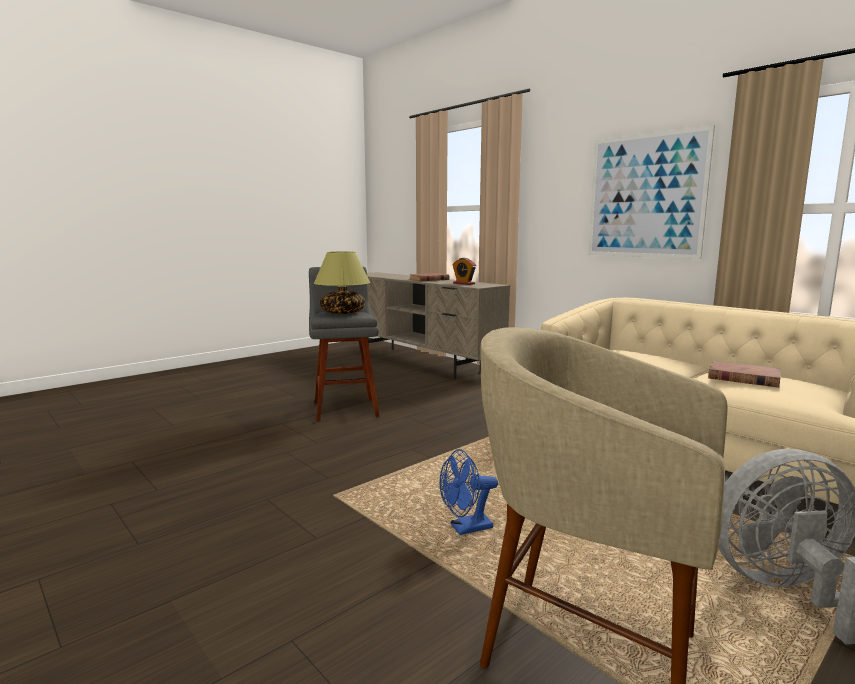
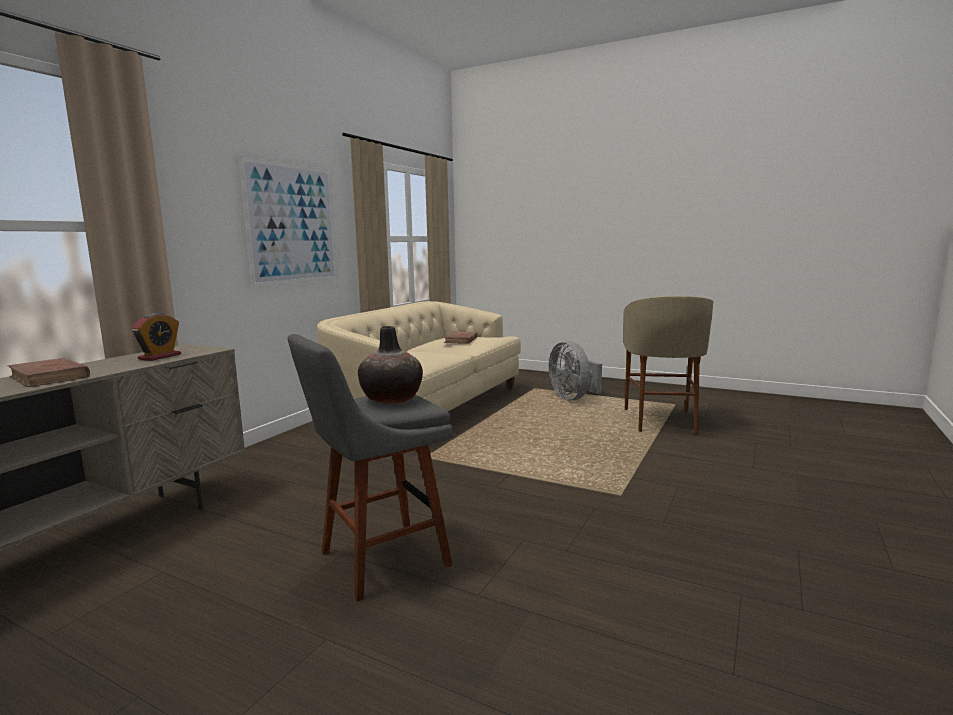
camera: 110 degrees left, 0 degrees up
(342, 313) = (392, 399): table lamp -> vase
(465, 528) = (604, 449): blue fan -> none

